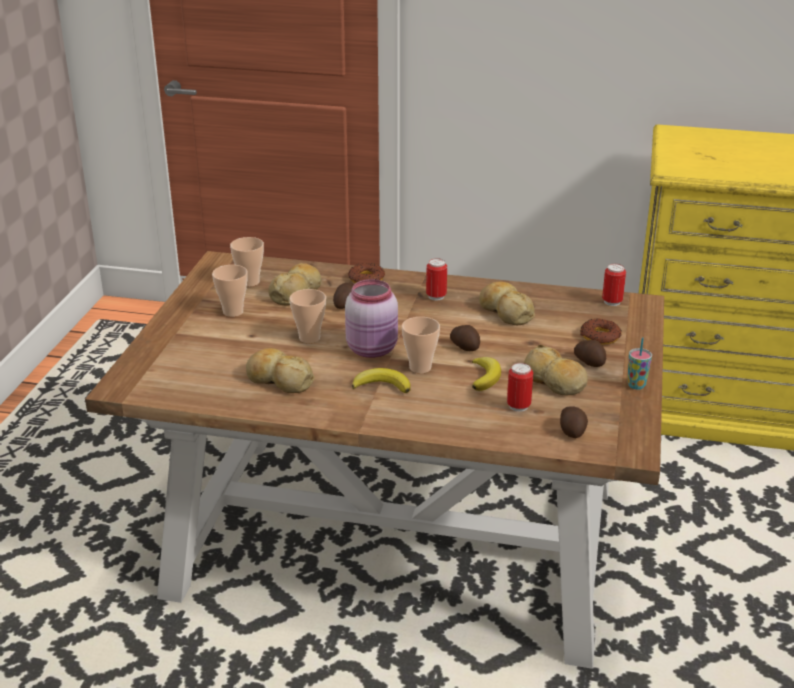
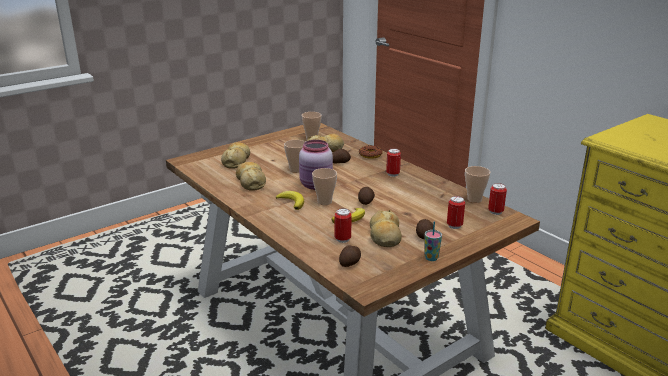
camera: 40 degrees right, 5 degrees down
(233, 312) = (282, 148): cup -> cup (474, 199)
(505, 311) = (419, 194): bread -> bread (236, 161)
(600, 336) = (454, 226): donut -> can

